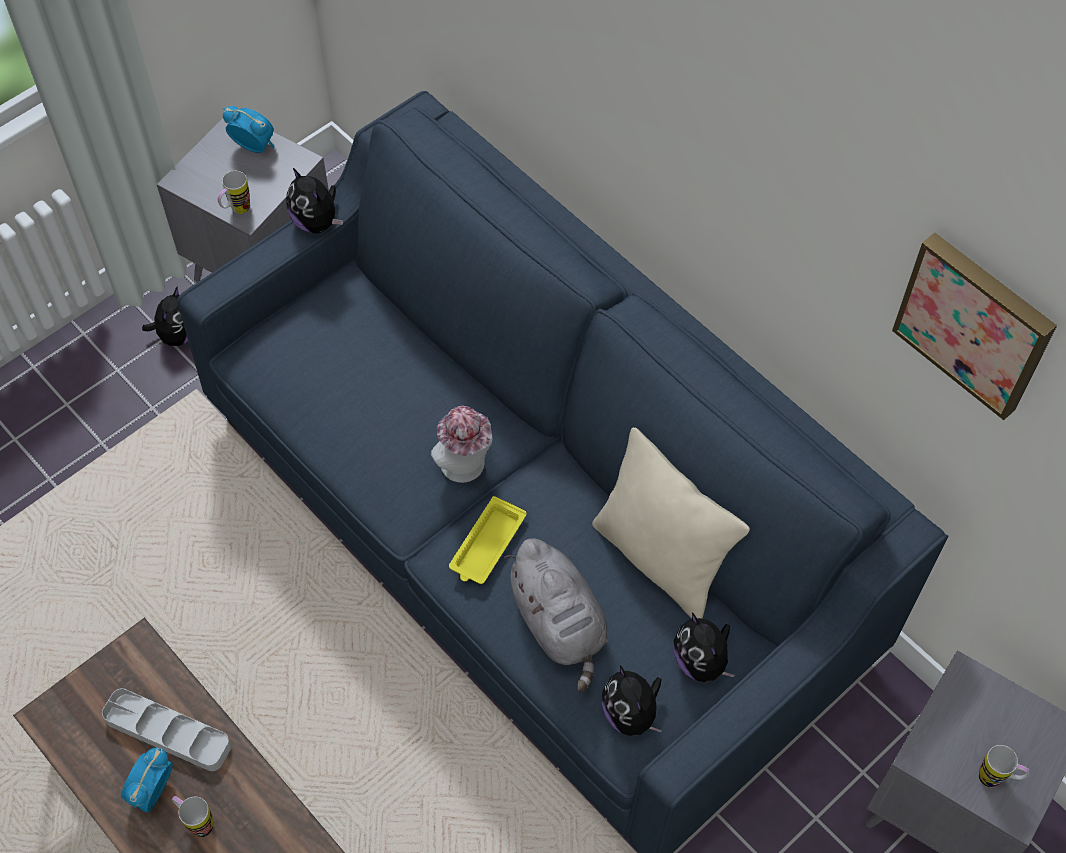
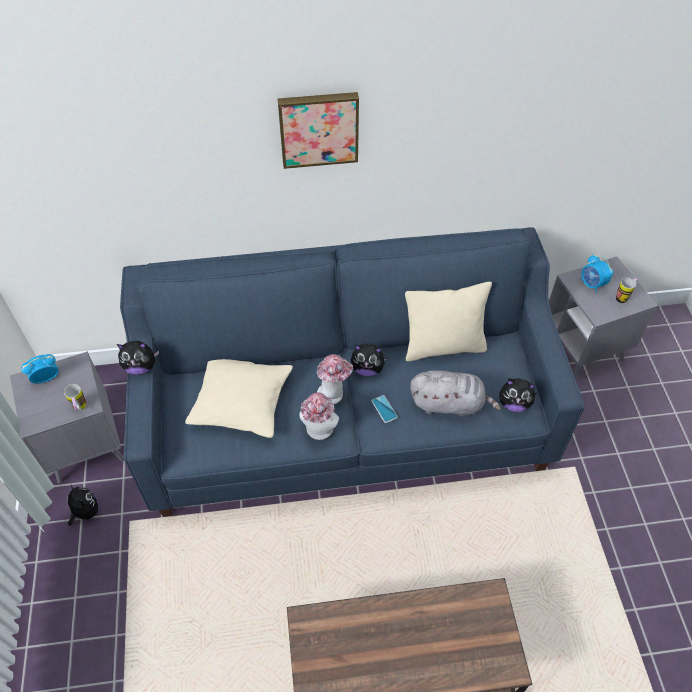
camera: 55 degrees left, 5 degrees down
(152, 791) = (398, 660): alarm clock -> alarm clock (592, 284)
(168, 732) = (367, 632): grey tray -> none
(196, 822) = (432, 646): mug -> none
(369, 370) = (242, 402): none -> beige pillow
(391, 487) = (319, 431): none -> hat
(487, 545) = (384, 409): yellow tray -> phone
(701, 661) = (505, 362): plush toy -> plush toy (367, 369)
(975, 323) = (526, 103): picture -> picture (318, 128)

